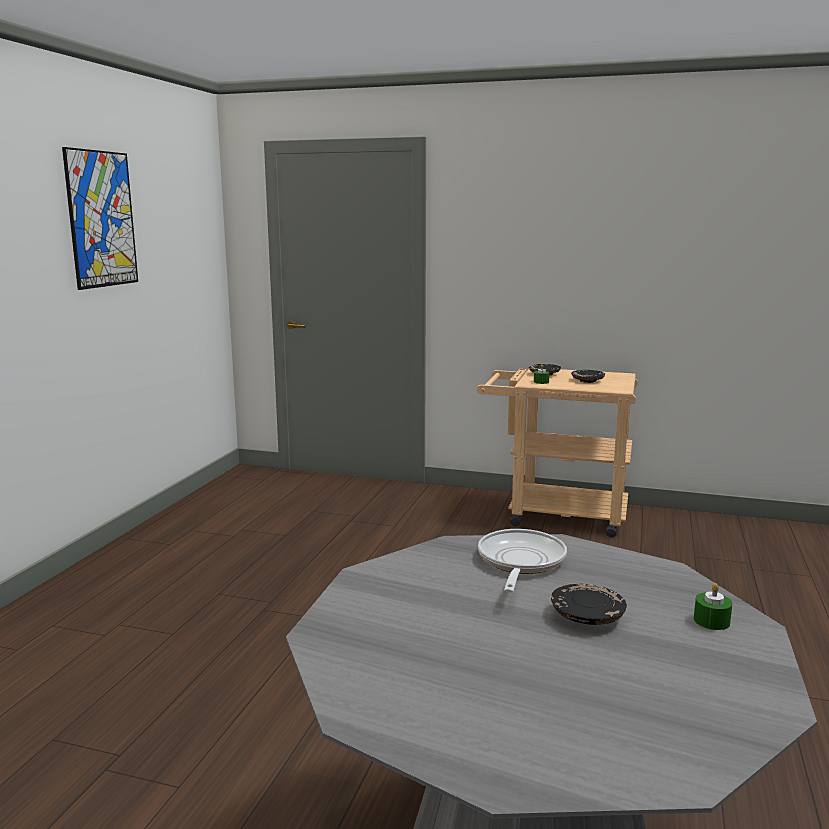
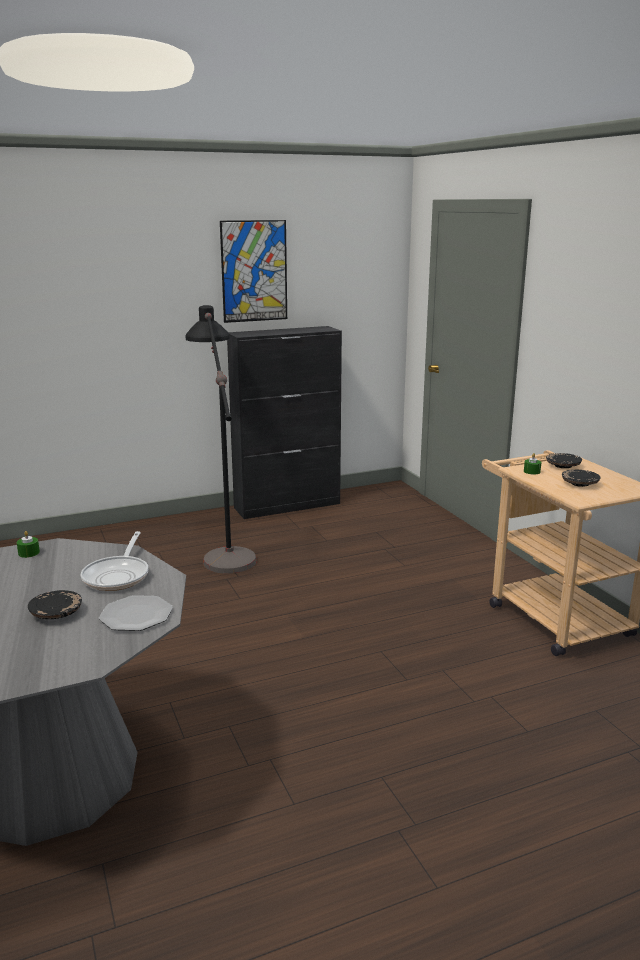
camera: 50 degrees right, 5 degrees up
(175, 521) = (288, 505): none -> black cabinet
(189, 583) = (224, 546): none -> black floor lamp
(519, 562) = (118, 575): frying pan -> frying pan turned 120 degrees clockwise
(642, 577) = (136, 615): none -> plate
(711, 621) = (86, 651): green candle -> green candle (29, 553)

